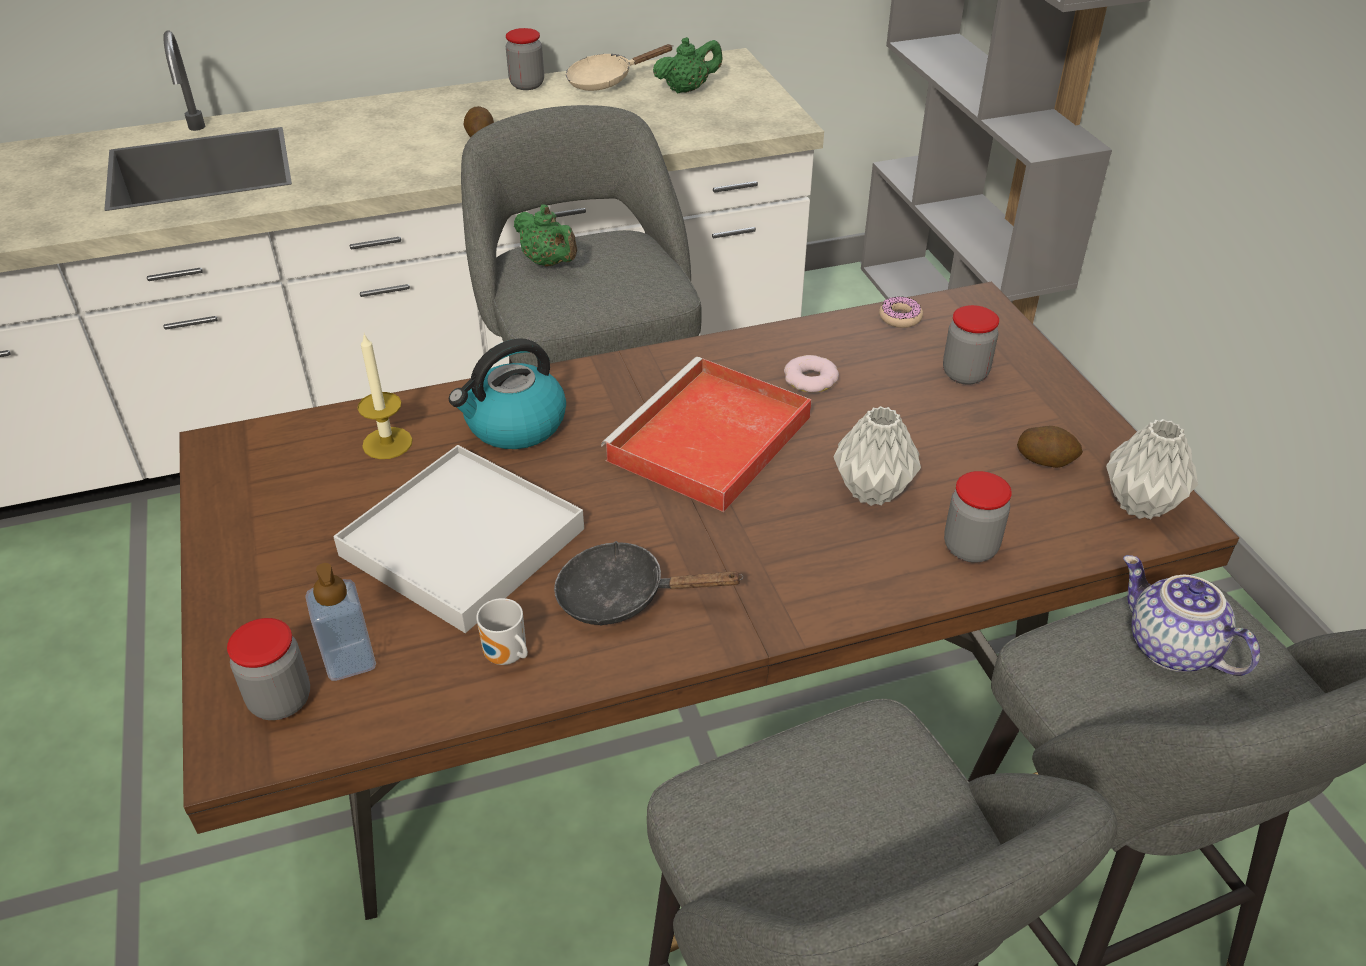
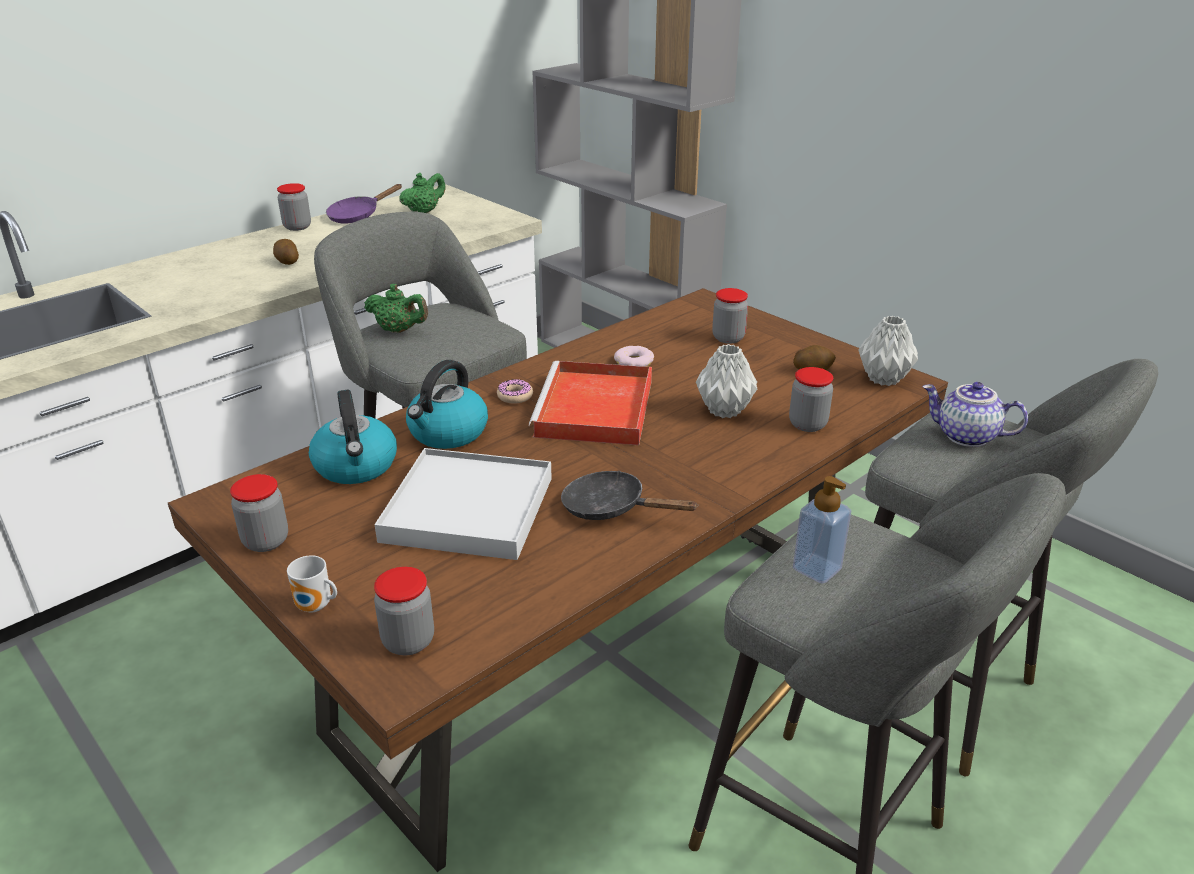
camera: 25 degrees left, 10 degrees down
(234, 515) = (266, 541): none -> jar
(350, 660) = (442, 601): soap dispenser -> soap dispenser (817, 569)
(387, 443) = (356, 466): candle -> kettle
(506, 658) = (559, 565): mug -> mug (315, 607)
(606, 81) = (358, 216): beige frying pan -> purple frying pan
(622, 596) = (611, 508): black frying pan -> black frying pan turned 45 degrees clockwise
(900, 318) = (663, 317): donut -> donut (515, 396)

